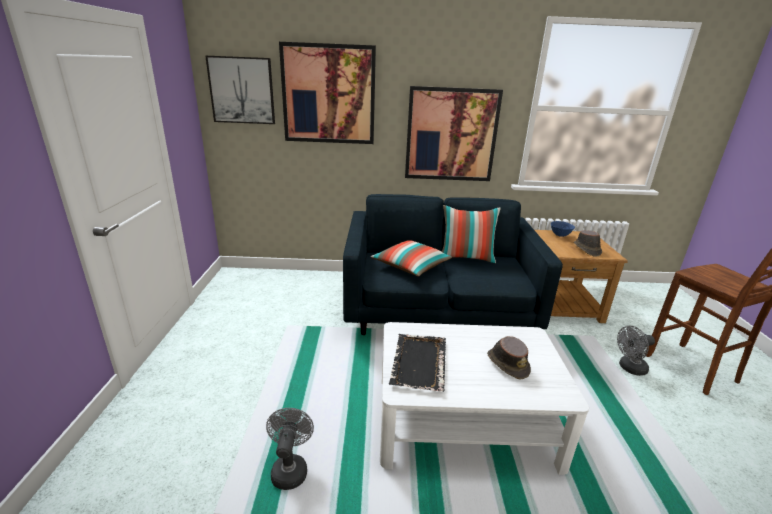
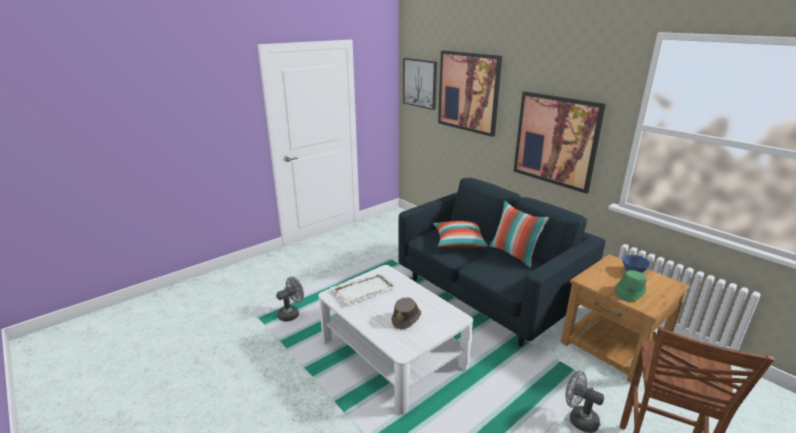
camera: 50 degrees right, 0 degrees up
(418, 363) = (362, 290): black tray -> white tray
(586, 249) = (629, 292): brown hat -> green hat

